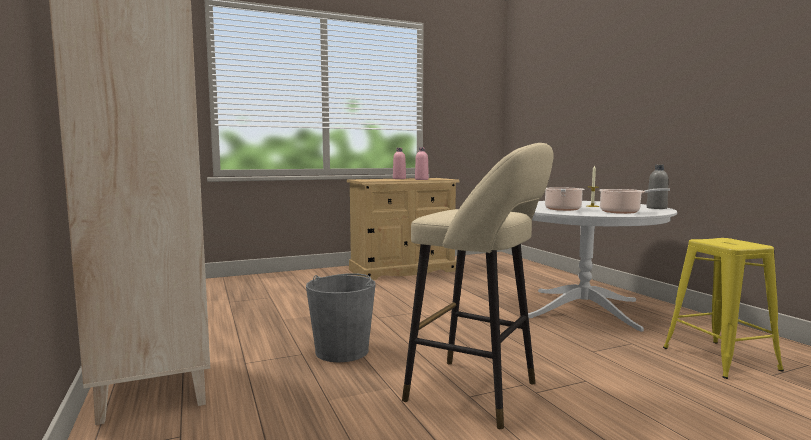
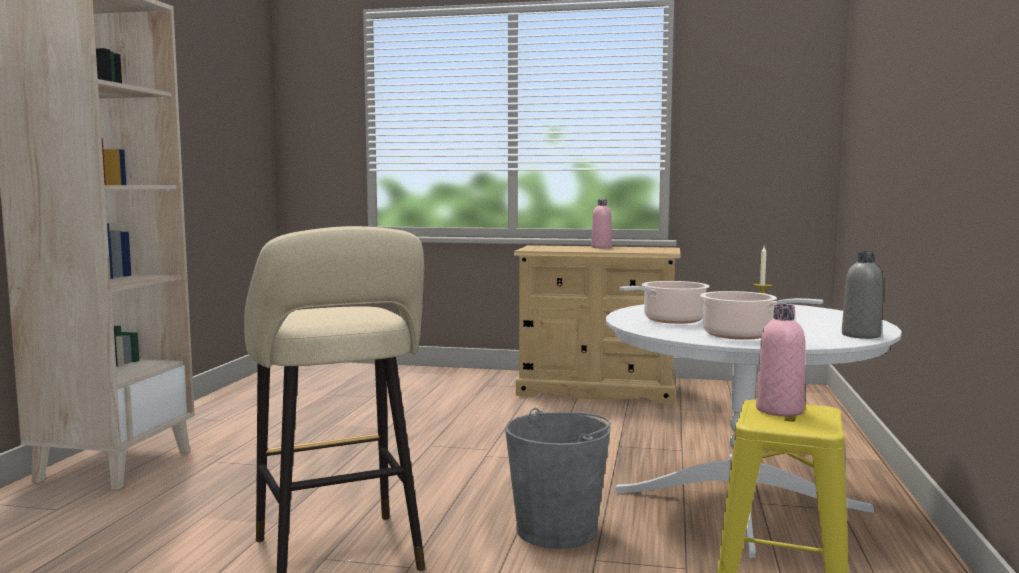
camera: 35 degrees right, 0 degrees up
(342, 351) = (315, 473): grey bucket -> grey bucket (557, 530)
(421, 179) = (619, 251): pink bottle -> pink bottle (779, 410)

